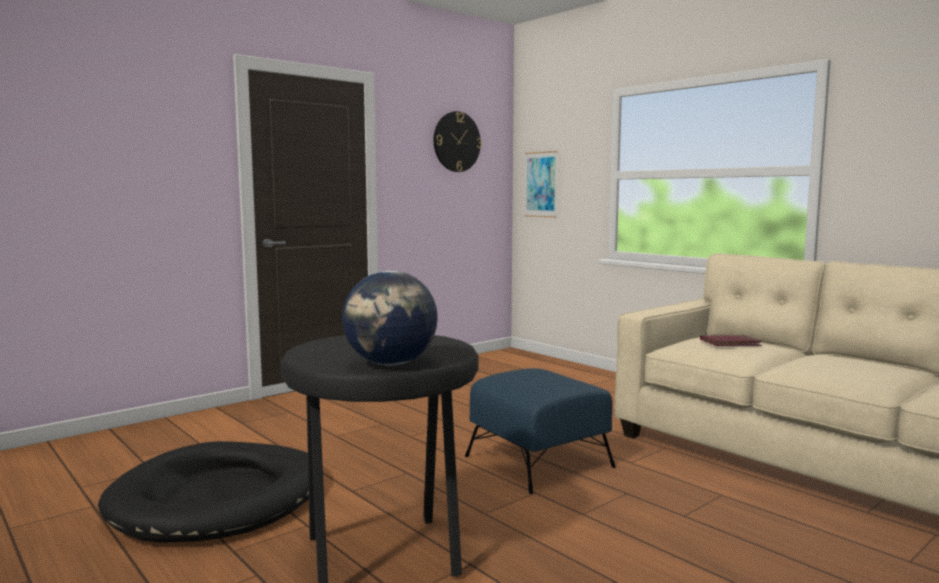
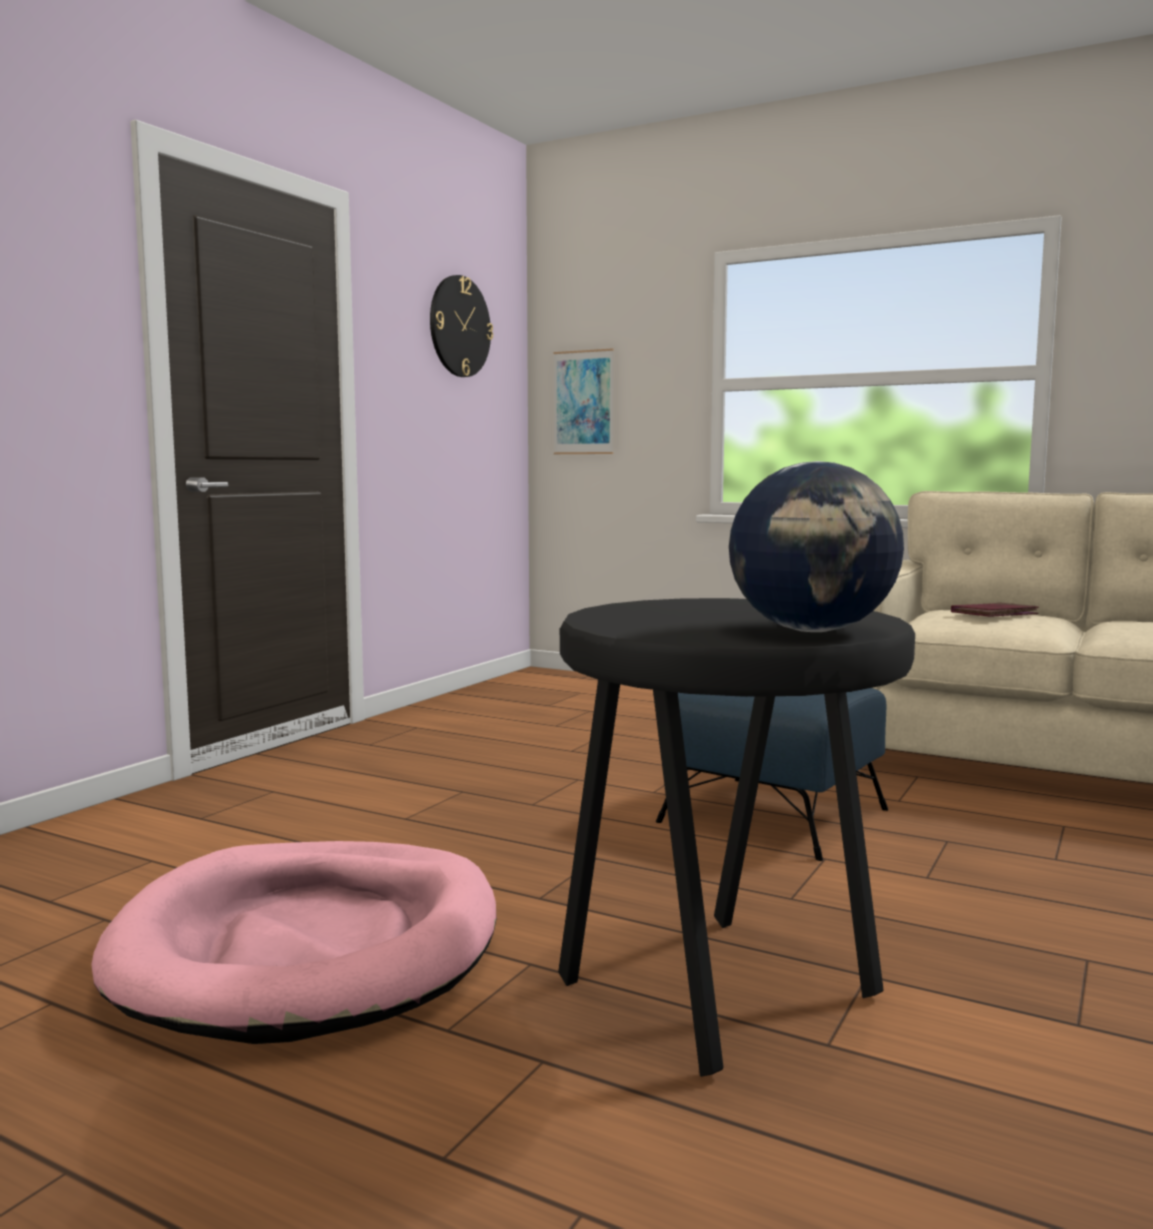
camera: 20 degrees left, 0 degrees up
(219, 498) = (310, 947): black dog bed -> pink dog bed

